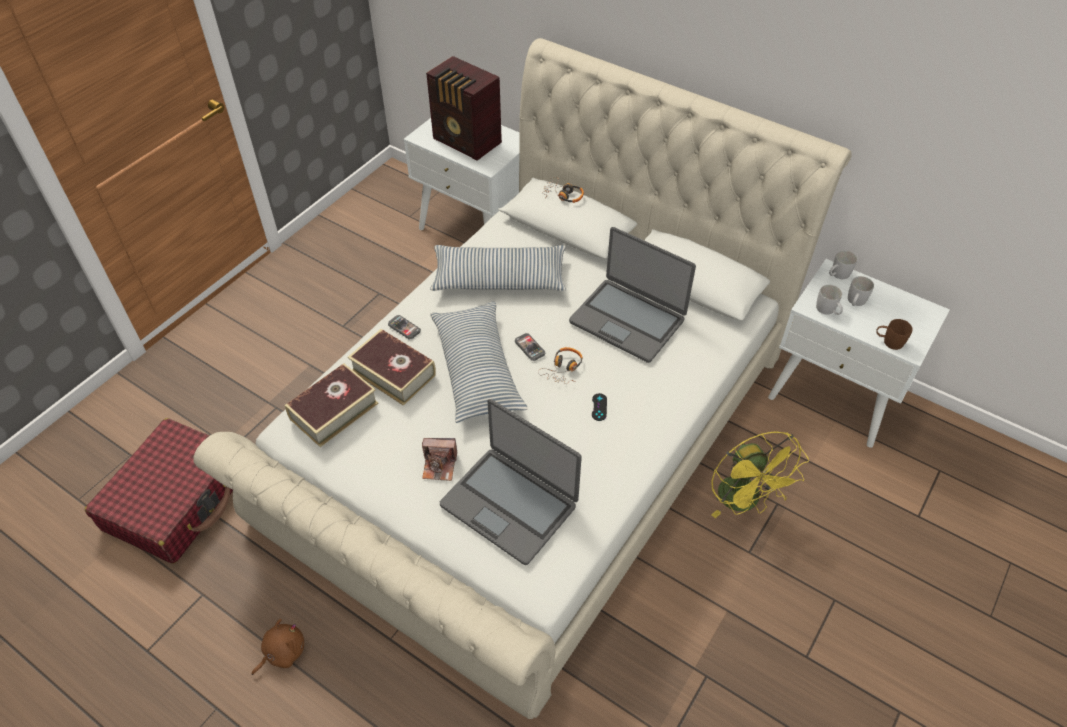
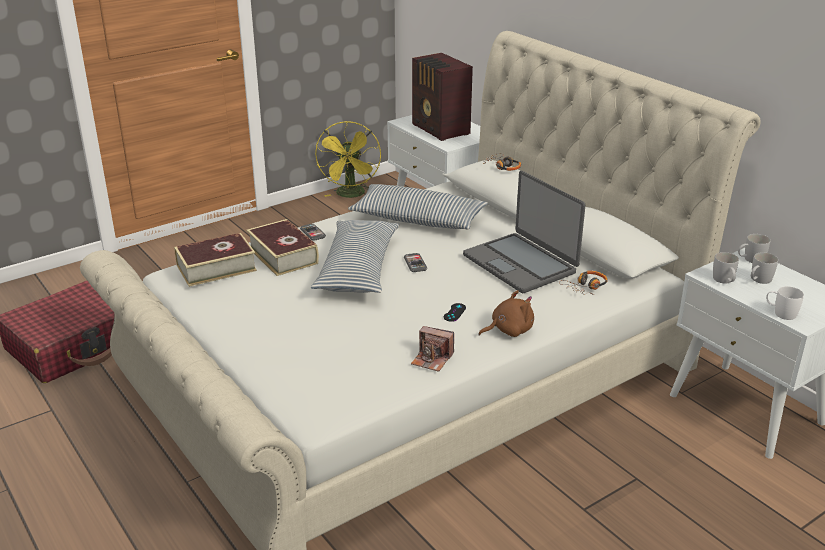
camera: 20 degrees right, 20 degrees down
(282, 652) = (88, 465): brown plush toy -> brown plush toy (509, 330)
(439, 465) = (281, 319): camera -> camera (432, 359)
(509, 504) = (326, 356): laptop -> none
(563, 369) = (437, 282): headphones -> headphones (585, 287)
(744, 502) = (600, 468): yellow fan -> yellow fan (351, 195)
(888, 341) = (780, 313): brown mug -> white mug

